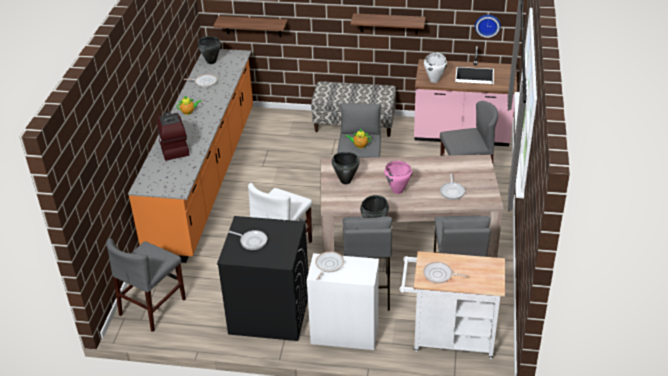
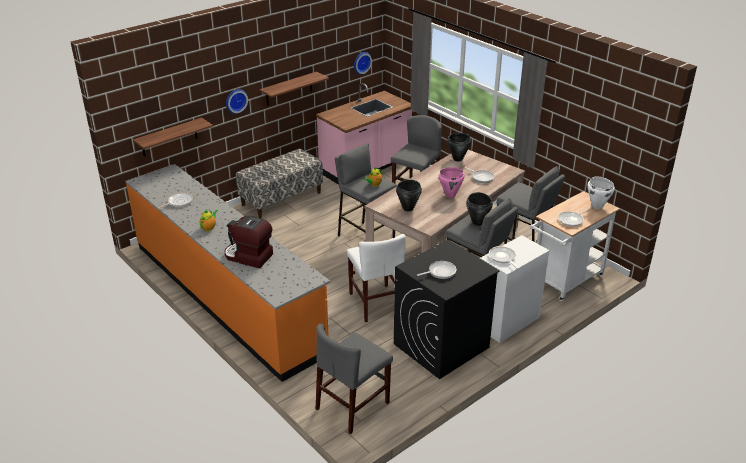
camera: 50 degrees left, 5 degrees down
(152, 307) = (352, 405): grey chair -> grey chair turned 60 degrees clockwise
(211, 62) = (154, 186): black cooking pot -> black cooking pot (458, 159)
(325, 15) = (235, 100): none -> wall clock
(434, 80) = (352, 121): white cooking pot -> white cooking pot (597, 206)

